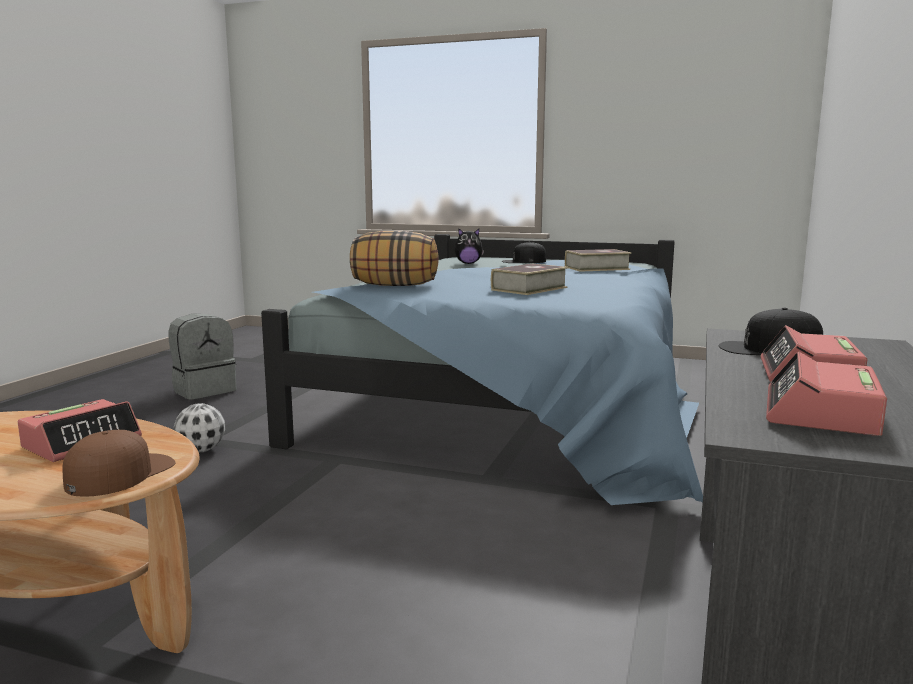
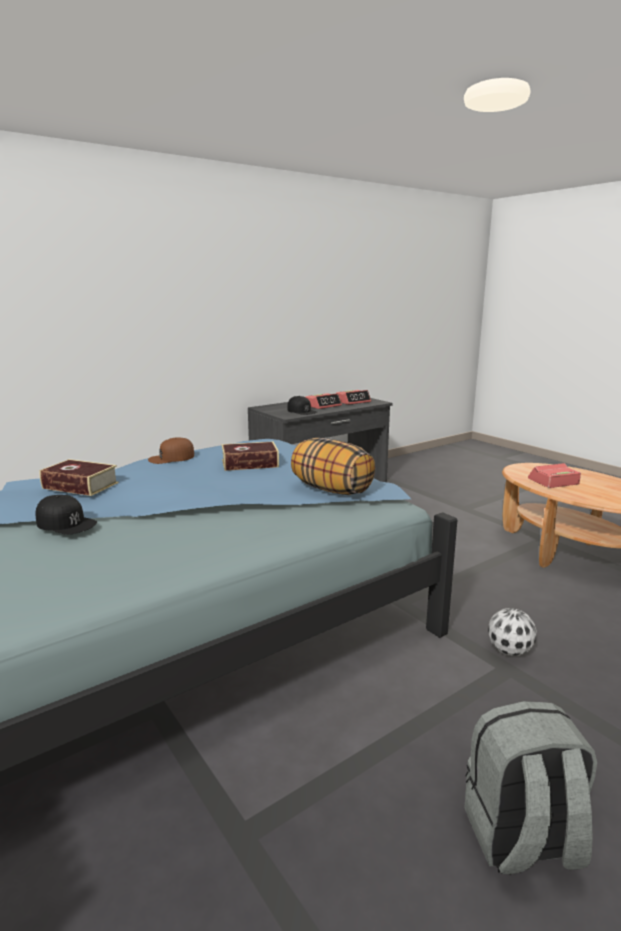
camera: 145 degrees left, 5 degrees up
(120, 474) = (529, 467): brown cap -> brown cap (171, 458)
(468, 263) = (80, 564): plush toy -> none

